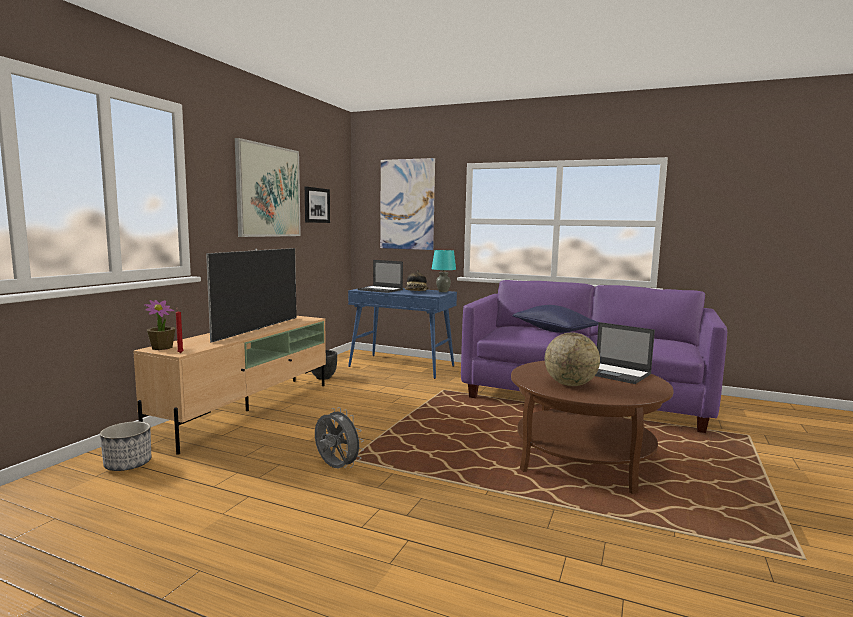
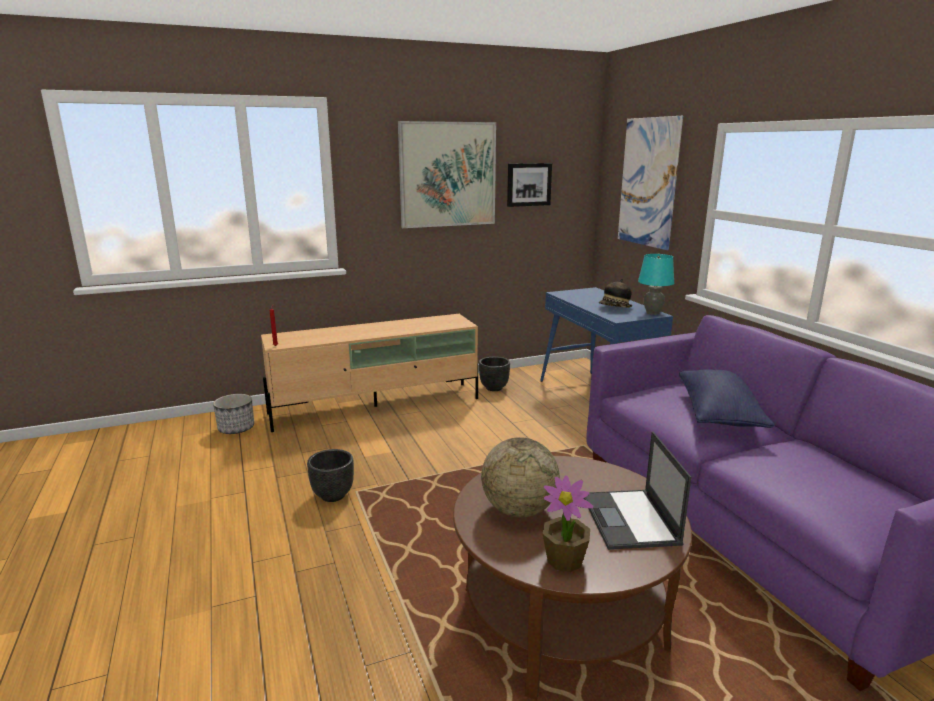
camera: 45 degrees right, 10 degrees up
(162, 347) = (280, 336): potted plant -> potted plant (565, 560)
(257, 329) = (387, 329): television -> none
(336, 468) = (332, 495): grey fan -> black planter
(381, 290) = (582, 297): laptop -> none

